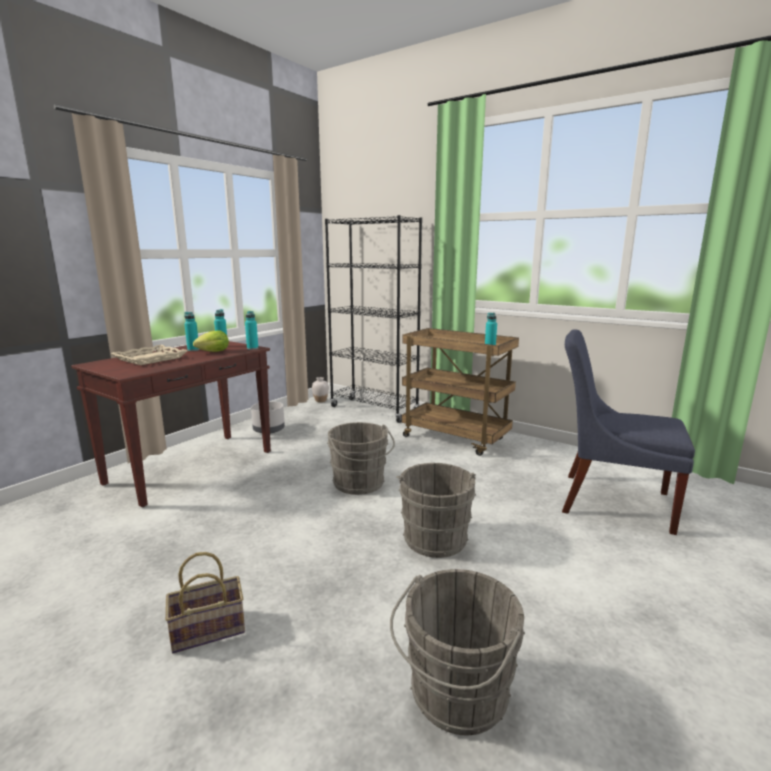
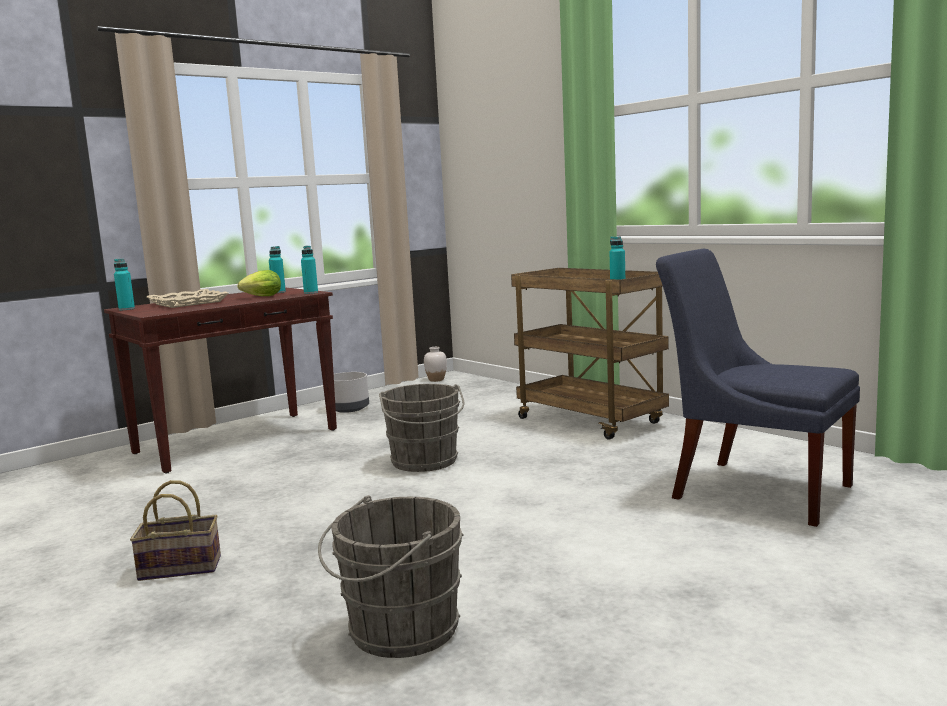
camera: 15 degrees right, 5 degrees down
(193, 350) = (242, 295): turquoise bottle -> turquoise bottle (126, 309)
(374, 410) = (501, 390): black bookcase -> none
(434, 536) = (479, 512): grey bucket -> none

